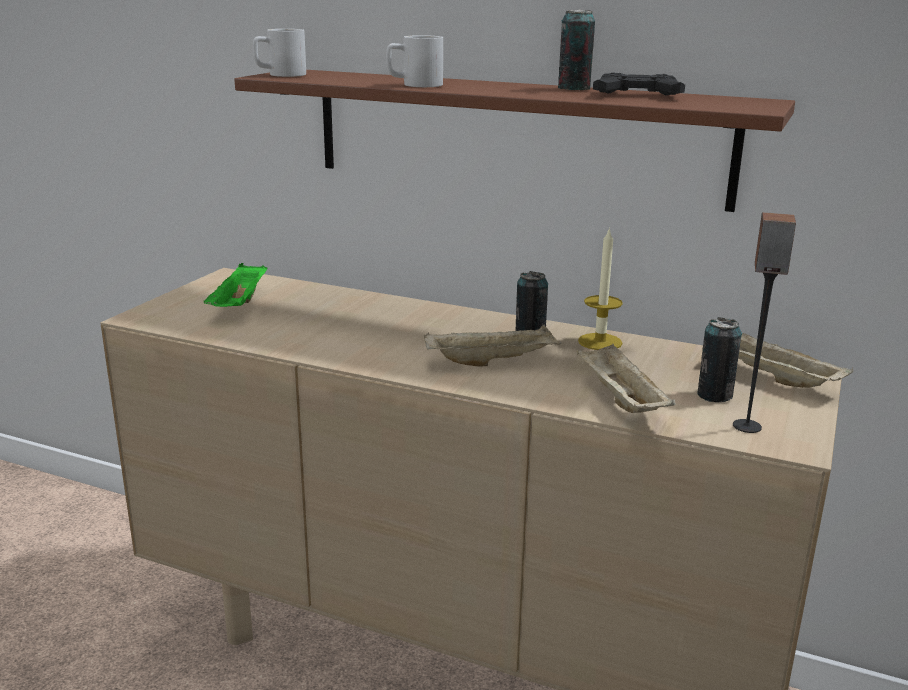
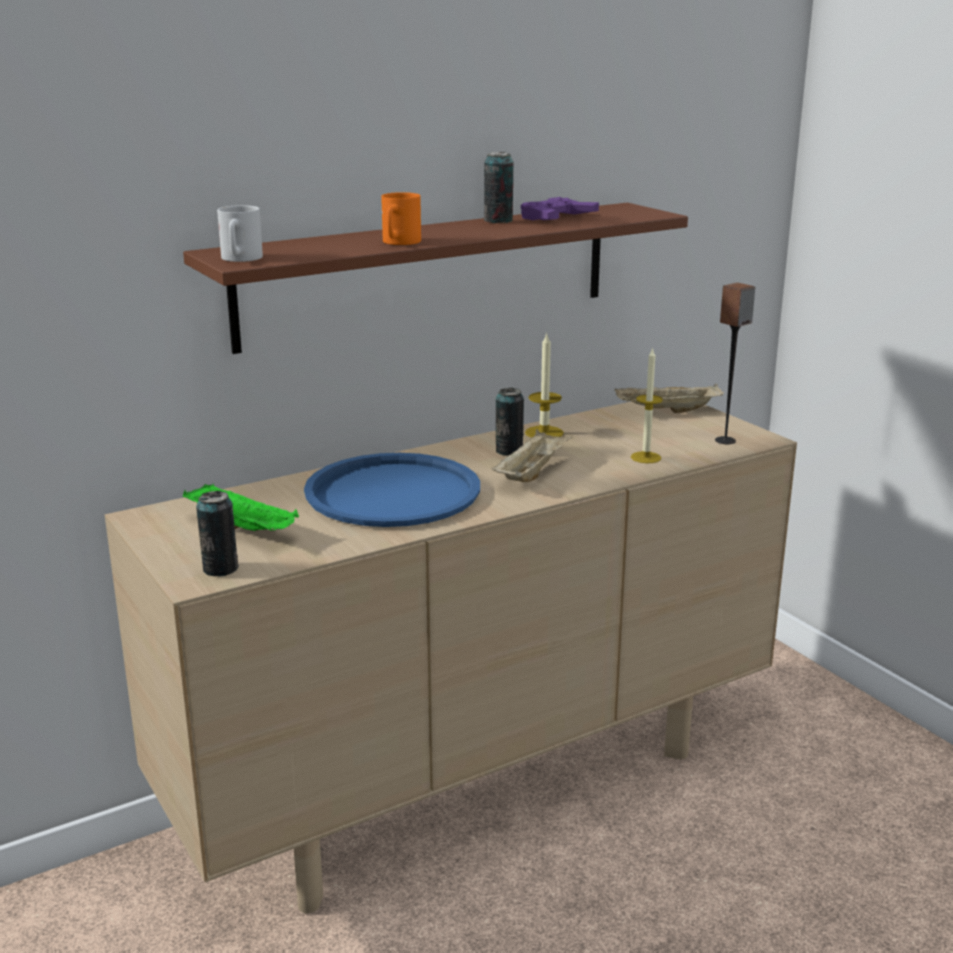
camera: 55 degrees left, 0 degrees up
(371, 326) = (392, 492): none -> blue tray
(414, 85) = (399, 243): white mug -> orange mug
(619, 398) = (645, 457): beige tray -> candle
(637, 95) = (556, 218): black game controller -> purple game controller
(714, 395) = (673, 433): can -> can (220, 569)

